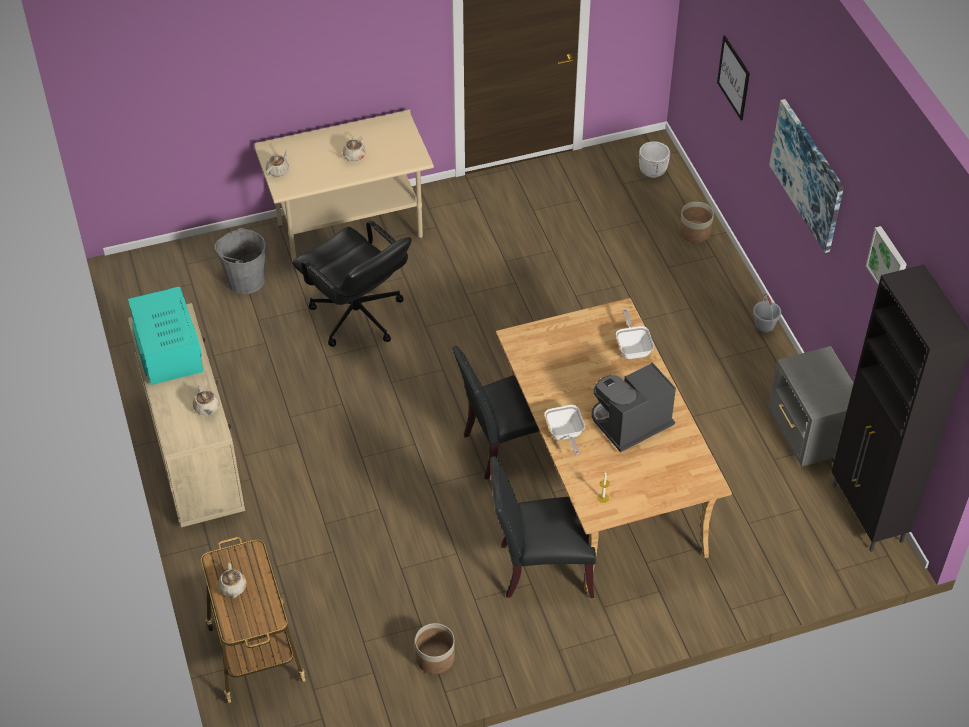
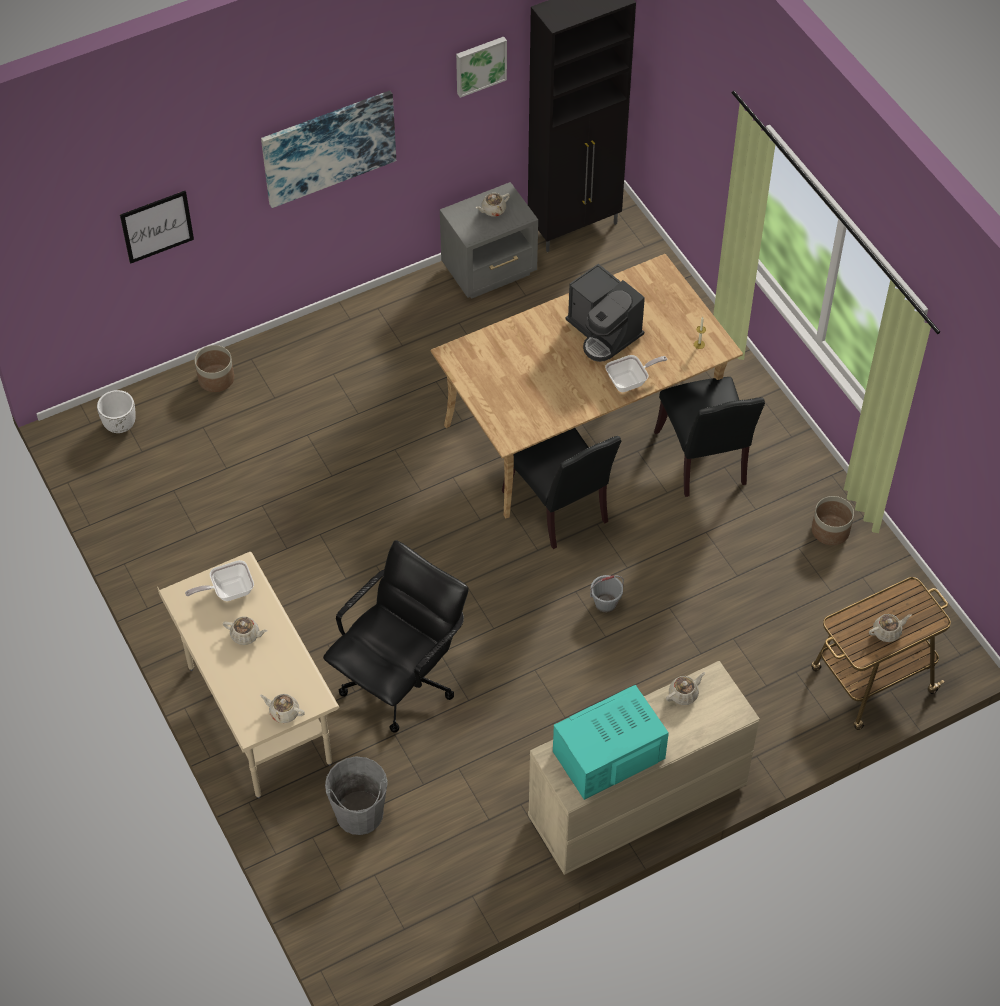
camera: 100 degrees left, 5 degrees up
(633, 348) = (501, 340): frying pan -> frying pan (228, 591)
(764, 326) = (350, 312): grey bucket -> grey bucket (605, 603)
(826, 386) = (493, 210): none -> beige teapot

